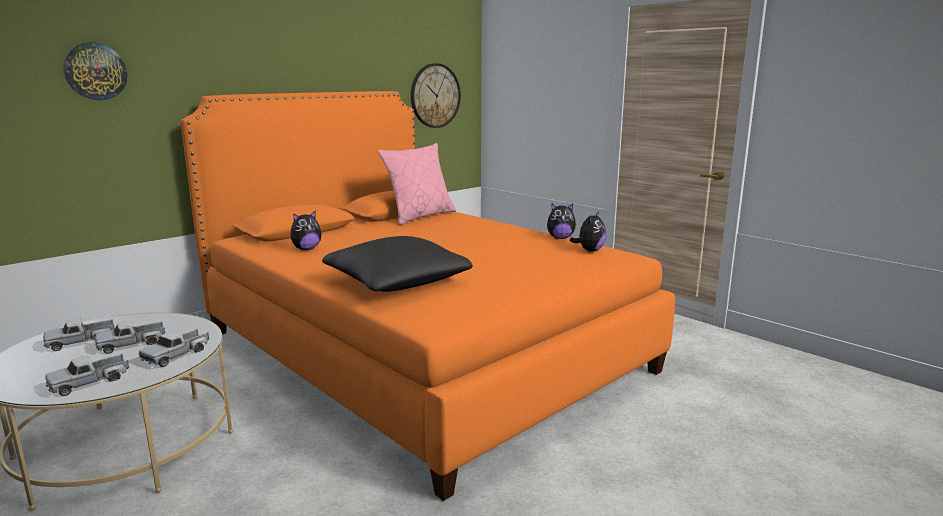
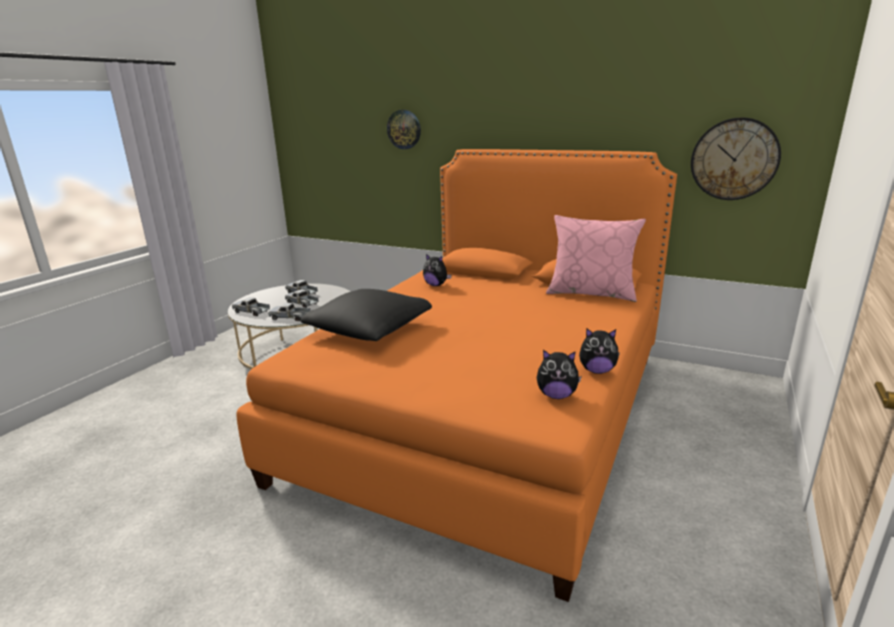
camera: 70 degrees right, 5 degrees up
(560, 238) = (597, 371): plush toy -> plush toy turned 60 degrees counterclockwise

